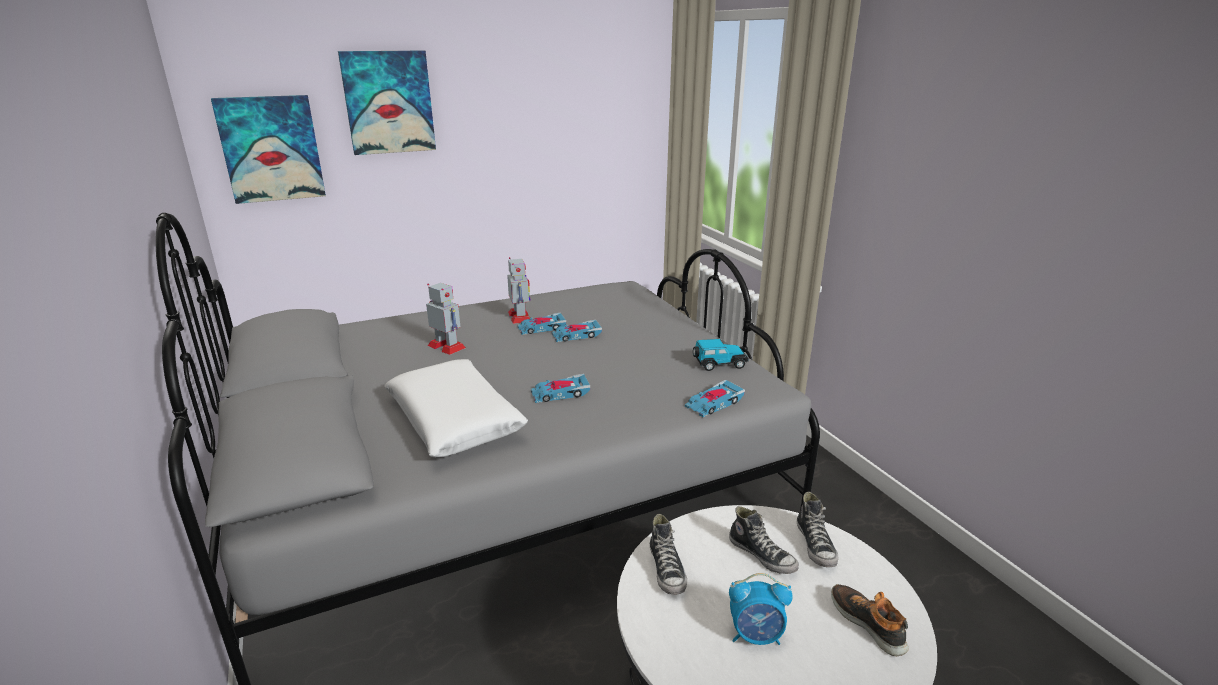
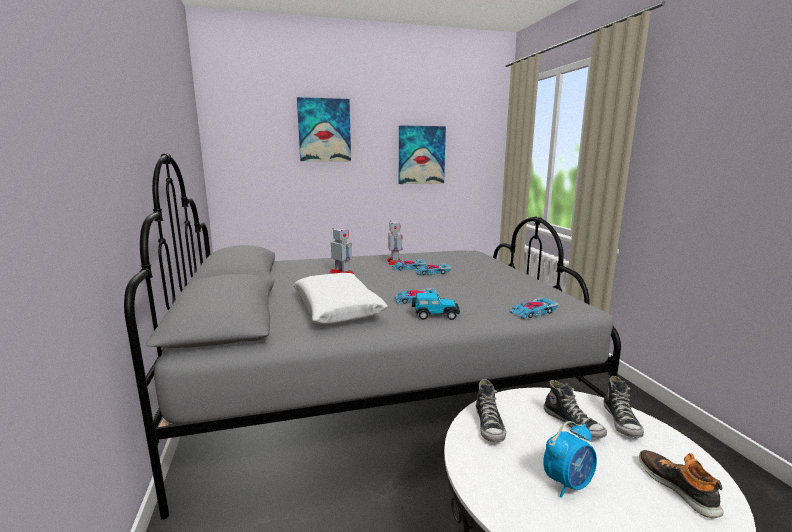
camera: 10 degrees right, 10 degrees down
(271, 149) = (251, 155): picture -> picture (421, 155)
(718, 364) = (537, 292): toy car -> toy car (435, 315)
(756, 635) = (568, 483): alarm clock -> alarm clock turned 45 degrees counterclockwise

